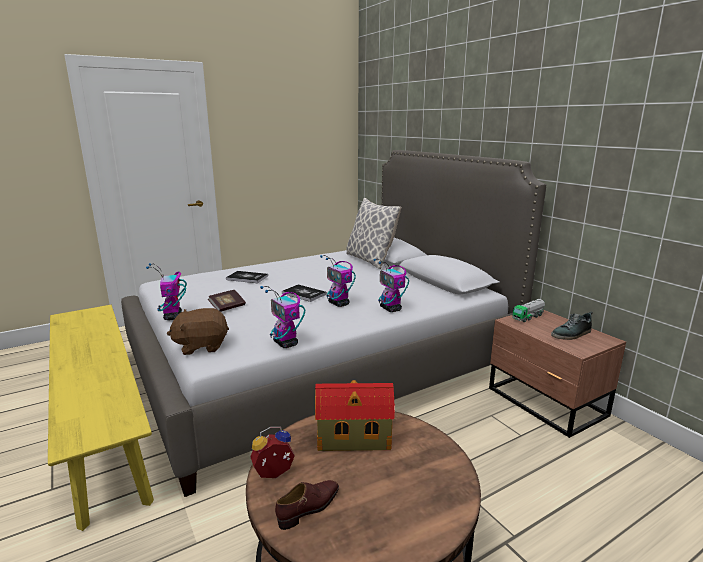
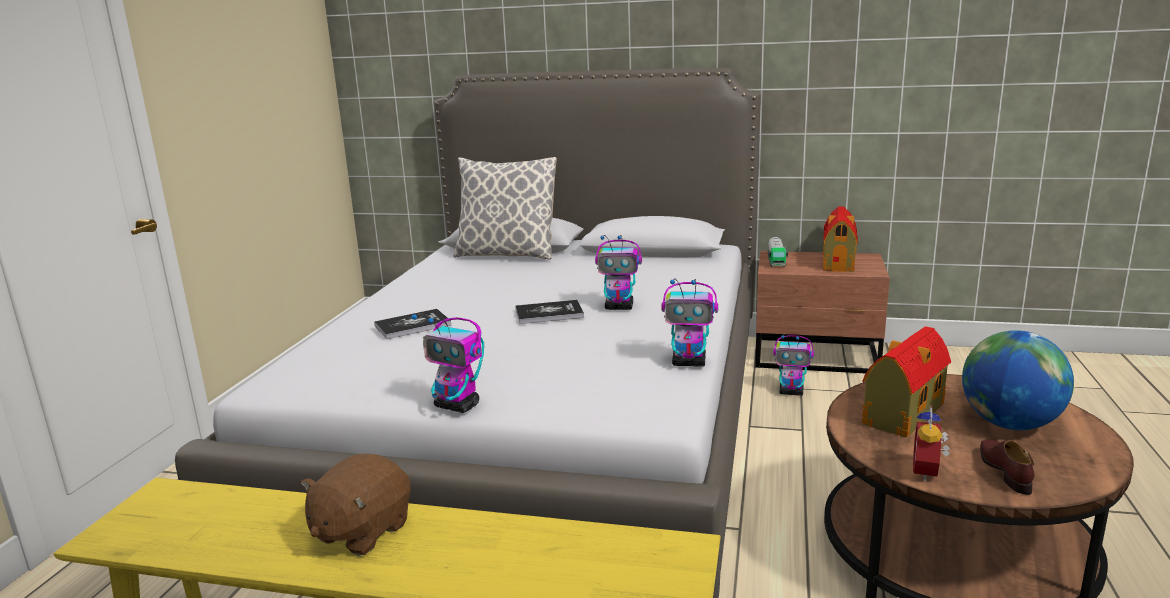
camera: 45 degrees left, 0 degrees up
(201, 346) = (608, 410): brown plush toy -> brown plush toy (361, 531)
(227, 307) = (497, 365): book -> none
(391, 309) = (685, 291): toy robot -> toy robot (791, 392)
(393, 489) = (1009, 424): none -> globe
(572, 334) = (838, 262): shoe -> toy house

